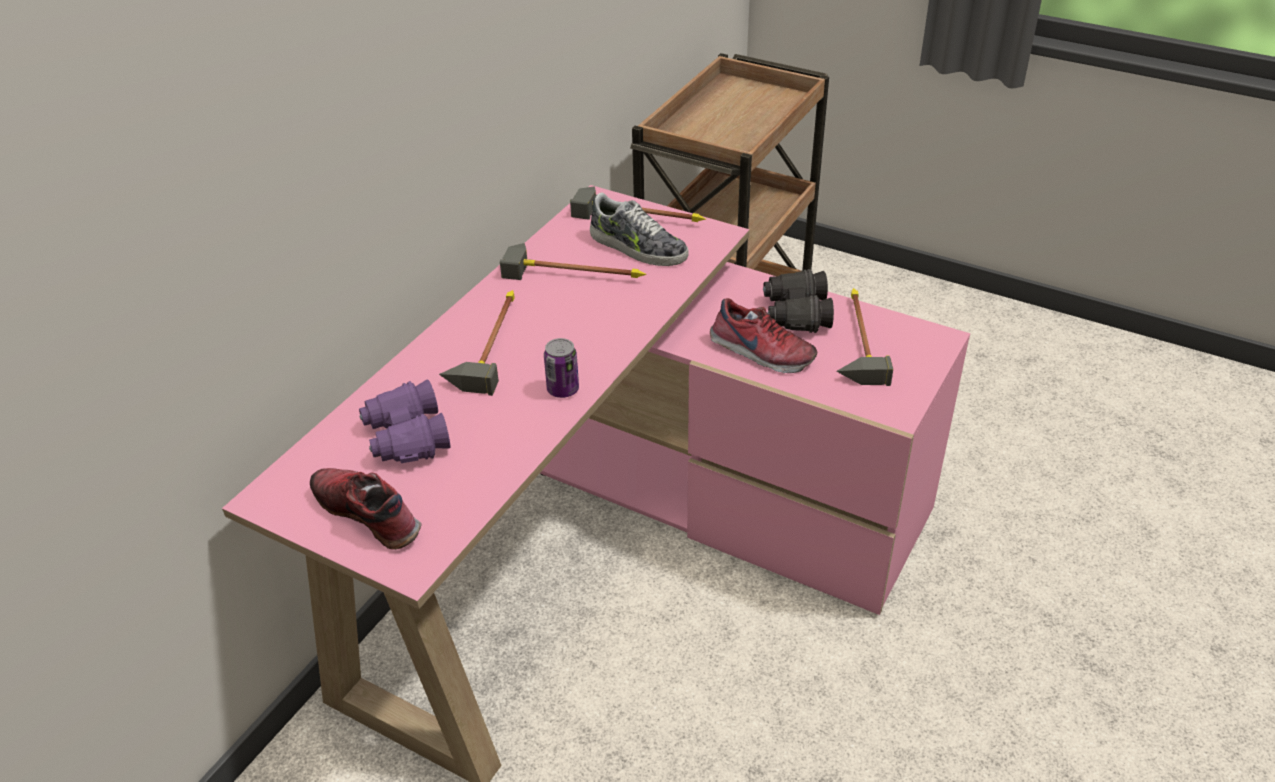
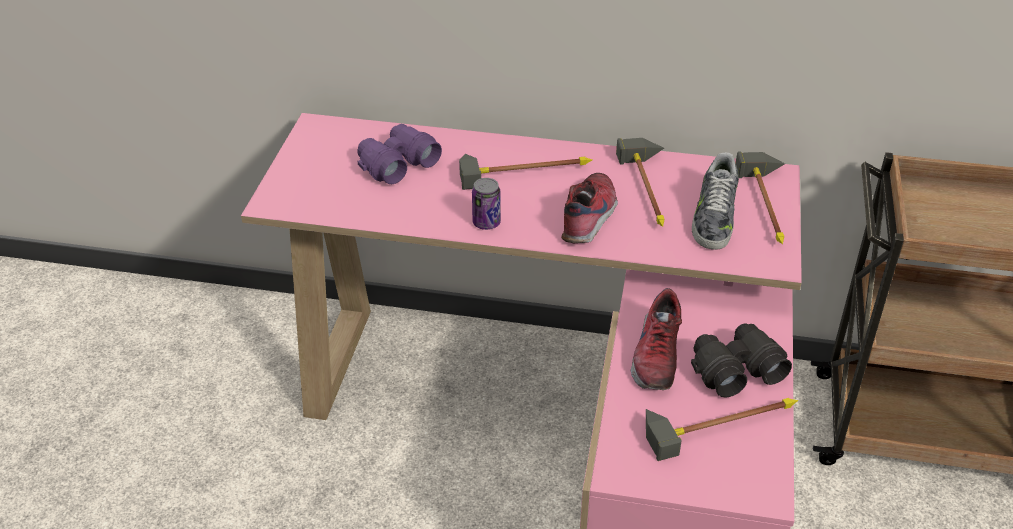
camera: 70 degrees right, 0 degrees up
(369, 513) = (314, 171): shoe -> shoe (590, 217)

